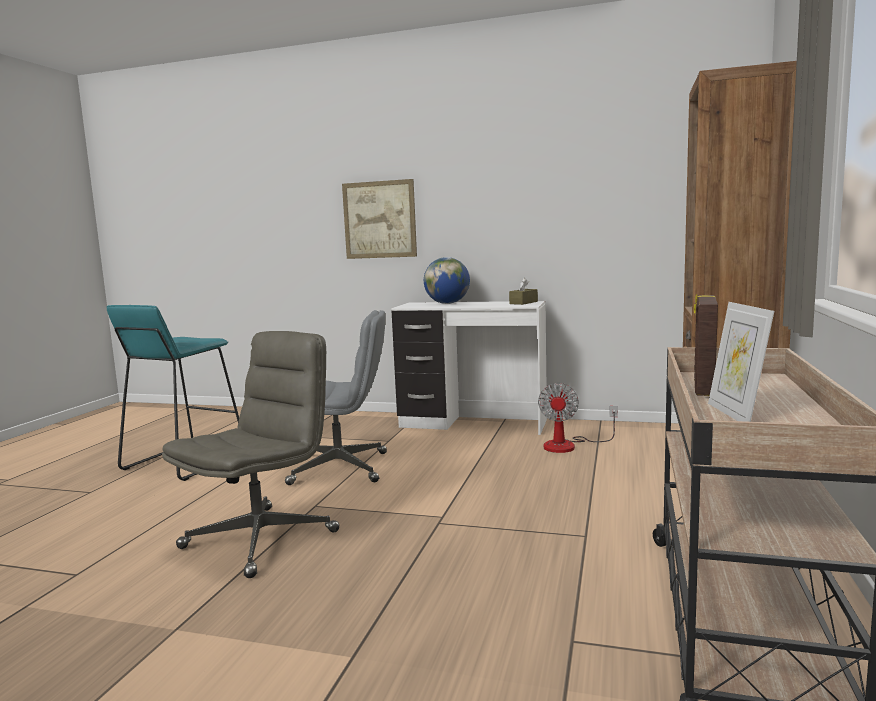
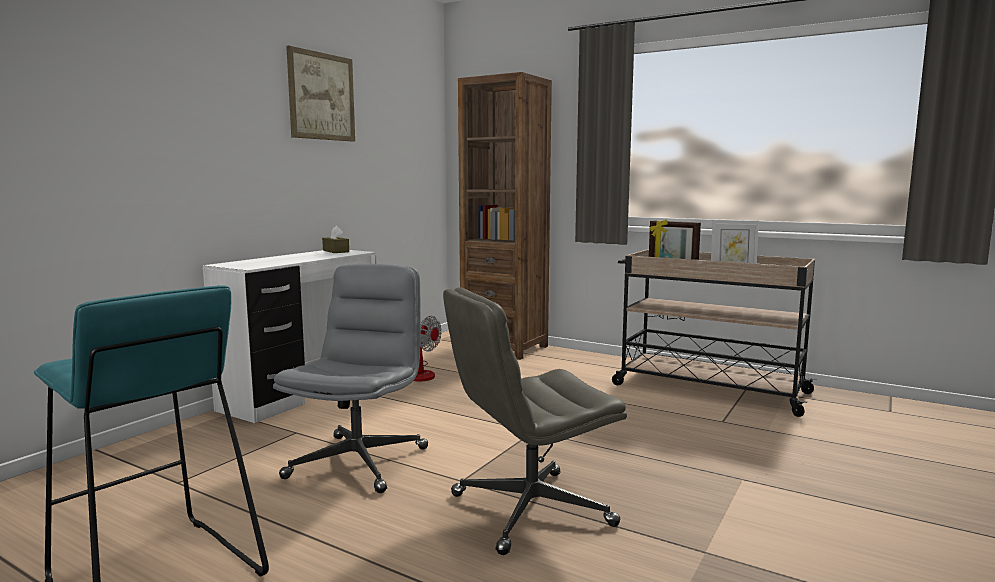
camera: 75 degrees left, 0 degrees up
(261, 539) = (529, 511): grey office chair -> grey office chair turned 75 degrees counterclockwise
(379, 219) = (153, 152): picture -> picture (321, 96)
(447, 303) = (267, 260): globe -> none

